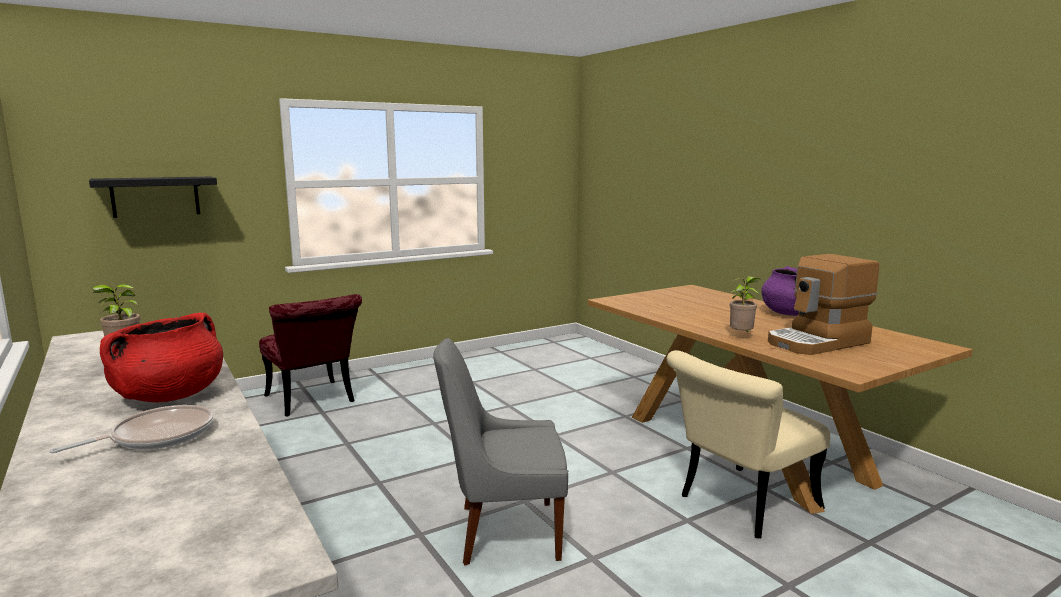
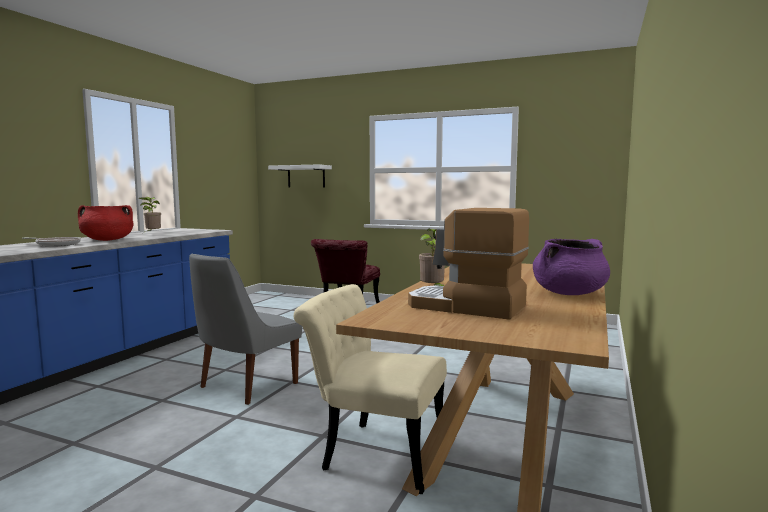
camera: 55 degrees right, 5 degrees down
(155, 196) = (306, 176): black shelf -> white shelf
(503, 532) = (246, 386): grey chair -> grey chair turned 105 degrees counterclockwise

